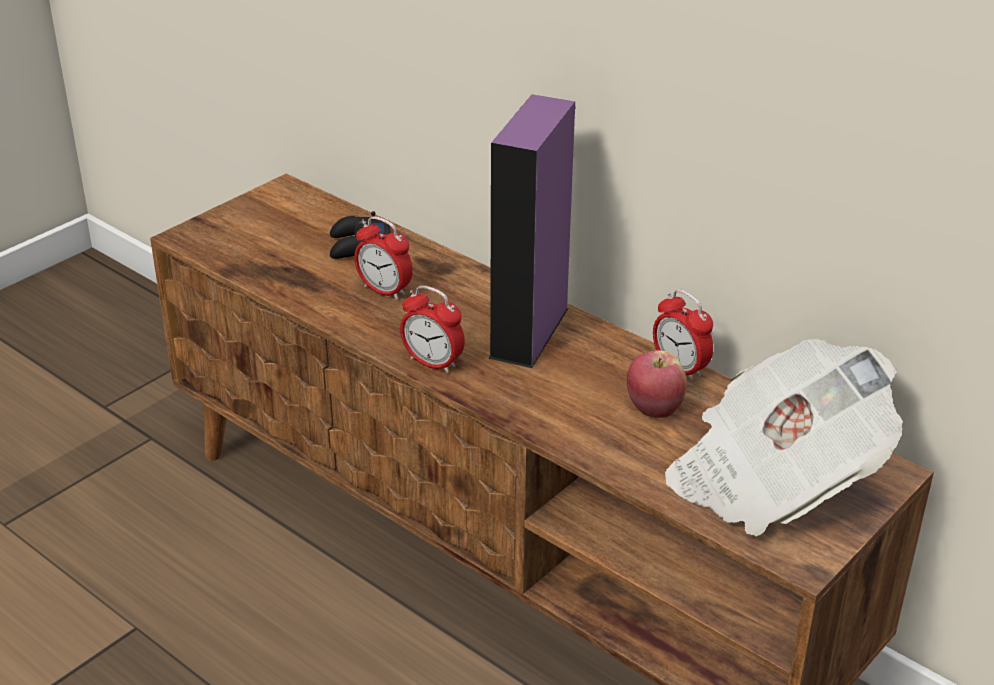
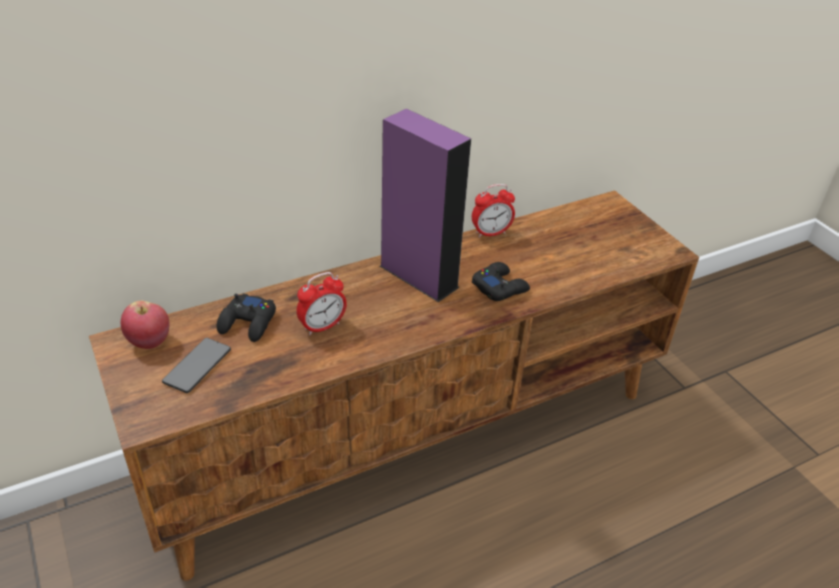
camera: 70 degrees left, 5 degrees up
(276, 239) = (197, 366): none -> phone
(433, 363) = (430, 328): alarm clock -> none
(558, 400) = (499, 287): none -> black game controller
(654, 409) = (525, 254): apple -> apple (149, 342)
(773, 479) = (605, 237): newspaper -> none

